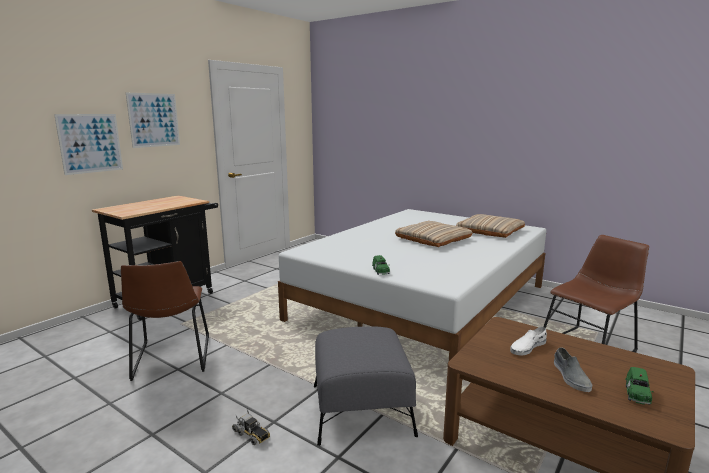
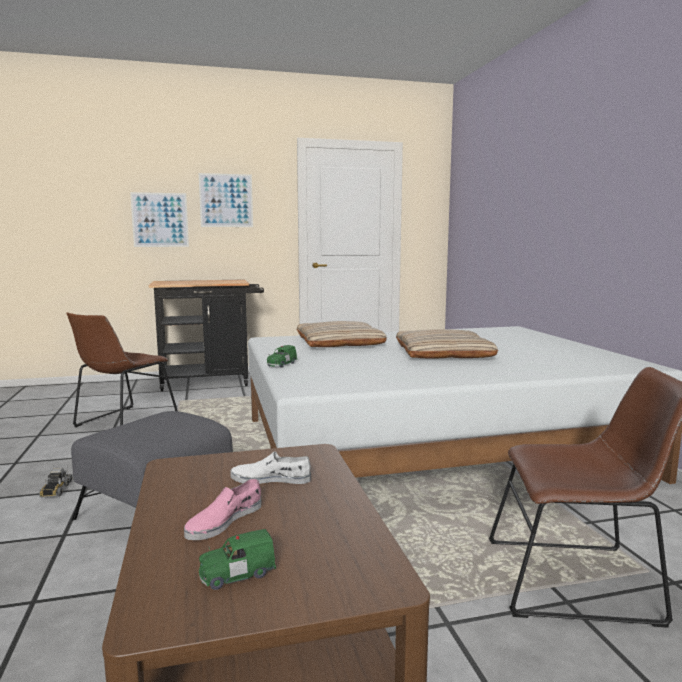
camera: 40 degrees right, 5 degrees down
(490, 231) = (560, 358): beige pillow -> beige pillow (339, 342)
(570, 376) = (224, 521): grey shoe -> pink shoe

